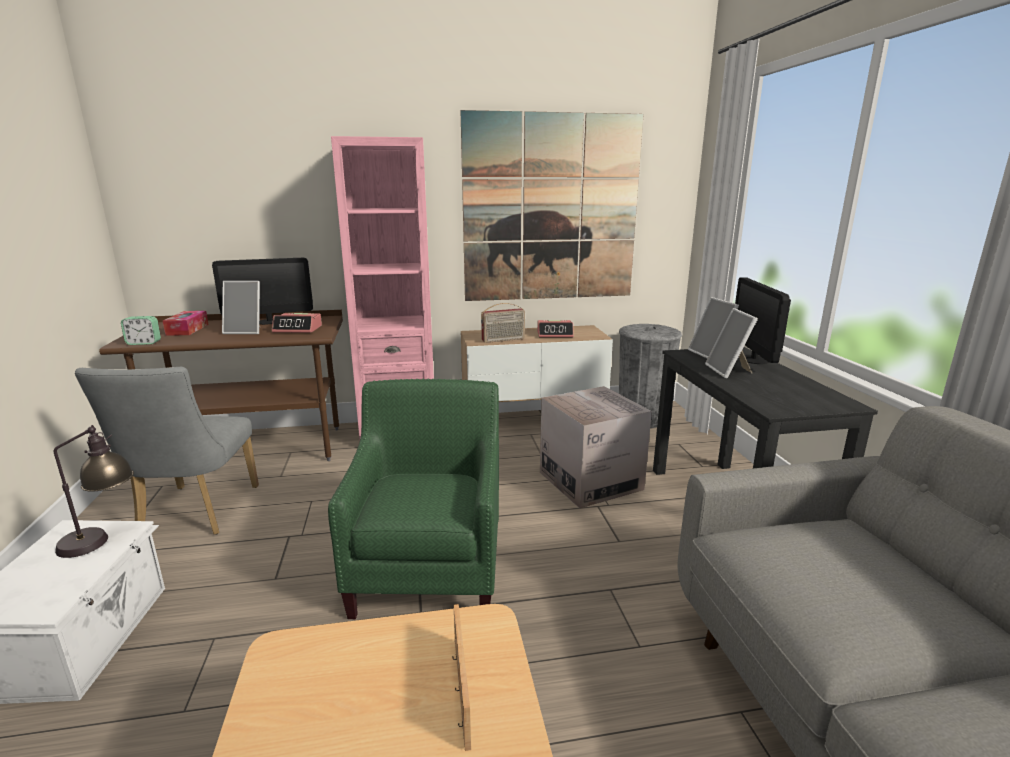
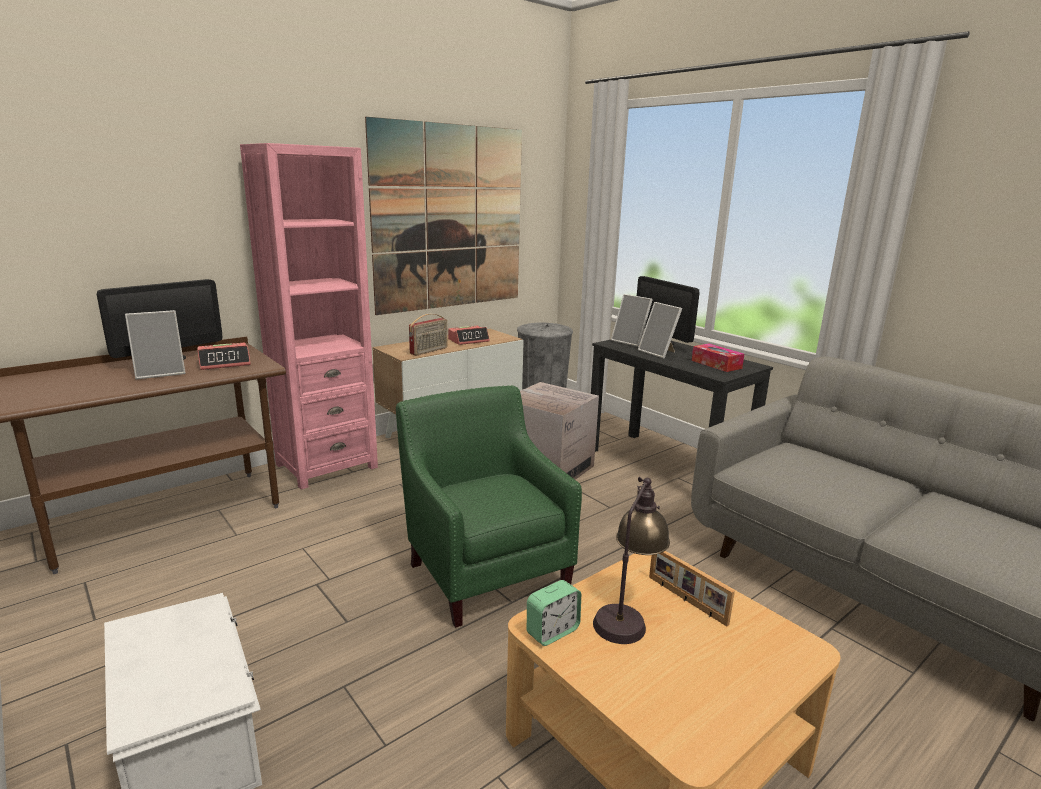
camera: 30 degrees left, 0 degrees up
(103, 539) = (192, 622): table lamp -> table lamp (627, 614)
(144, 343) = (40, 402): alarm clock -> alarm clock (552, 631)
(187, 329) = (70, 380): tissue box -> tissue box (716, 364)
(194, 514) = (174, 597): grey chair -> none

